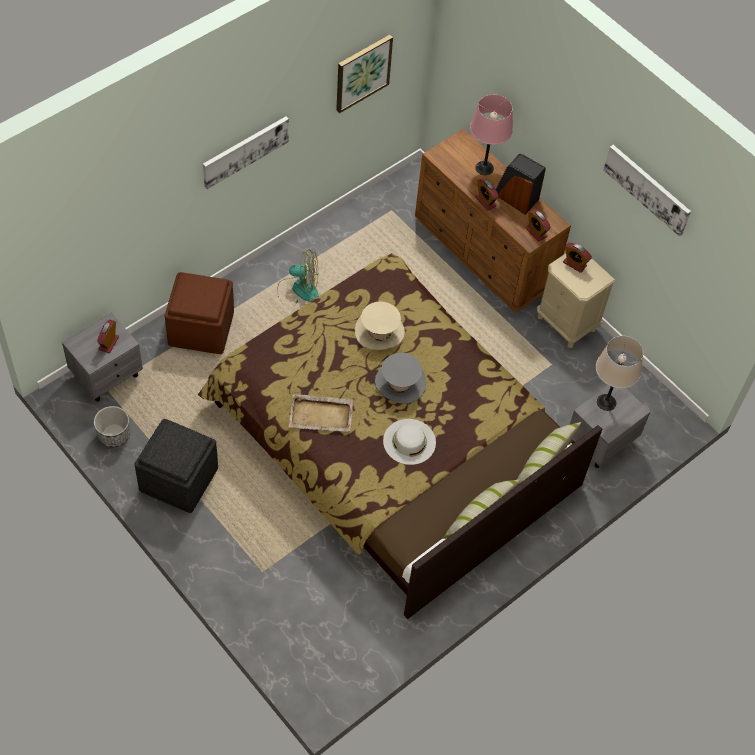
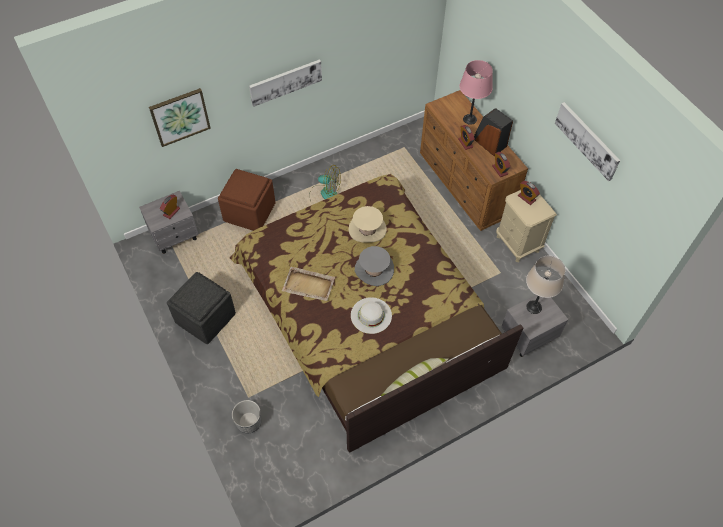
camera: 15 degrees right, 0 degrees up
(114, 435) = (168, 279): planter -> planter (248, 422)
(362, 72) = (384, 35): picture -> picture (180, 116)
(543, 463) = (473, 347): pillow -> none

